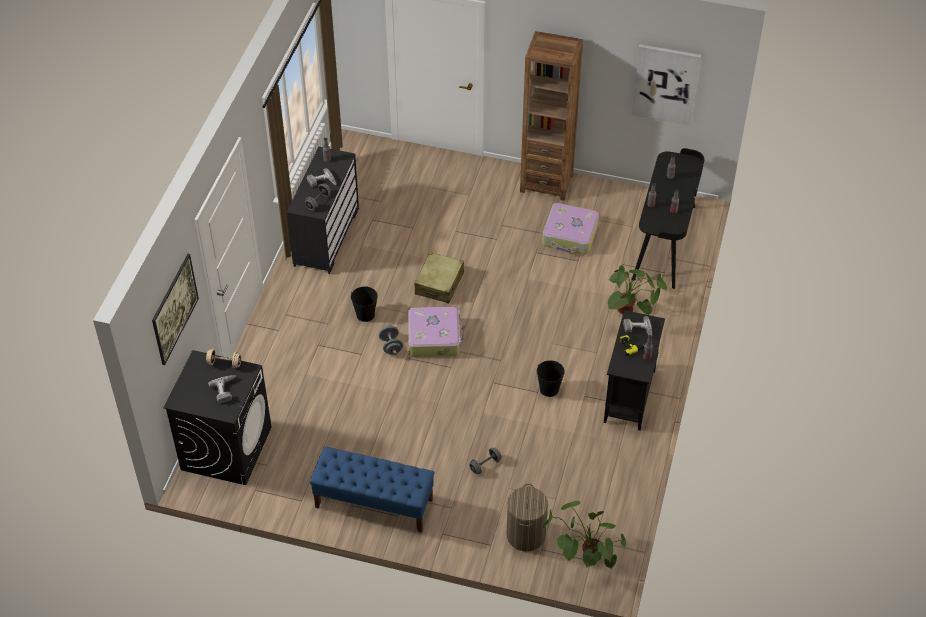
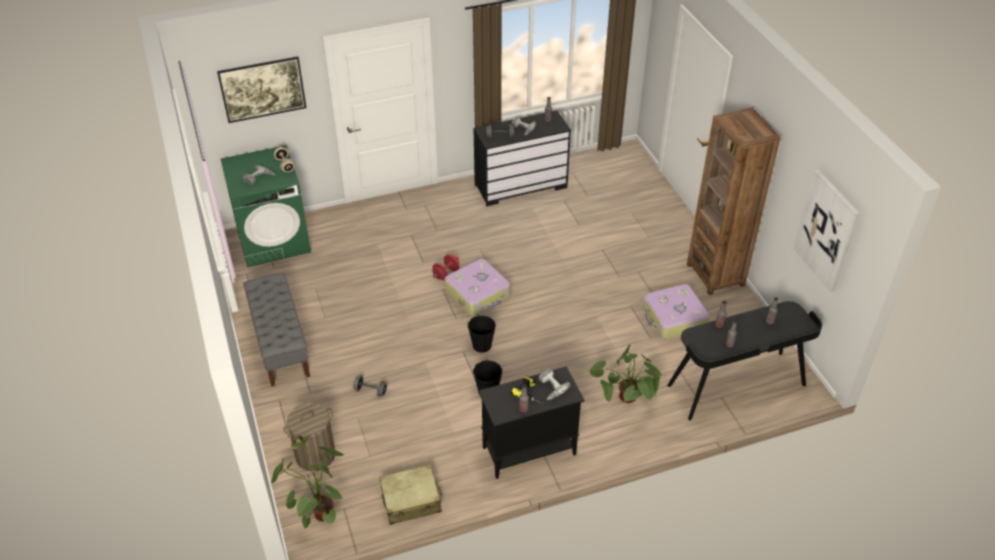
camera: 55 degrees right, 5 degrees down
(226, 448) = (274, 240): black washing machine -> green washing machine
(365, 314) = (464, 244): black bucket -> black bucket (482, 345)
(373, 503) = (280, 343): blue bench -> grey bench
(391, 346) = (446, 274): grey dumbbell -> red dumbbell
(439, 283) = (537, 268): beige suitcase -> beige suitcase (411, 500)

